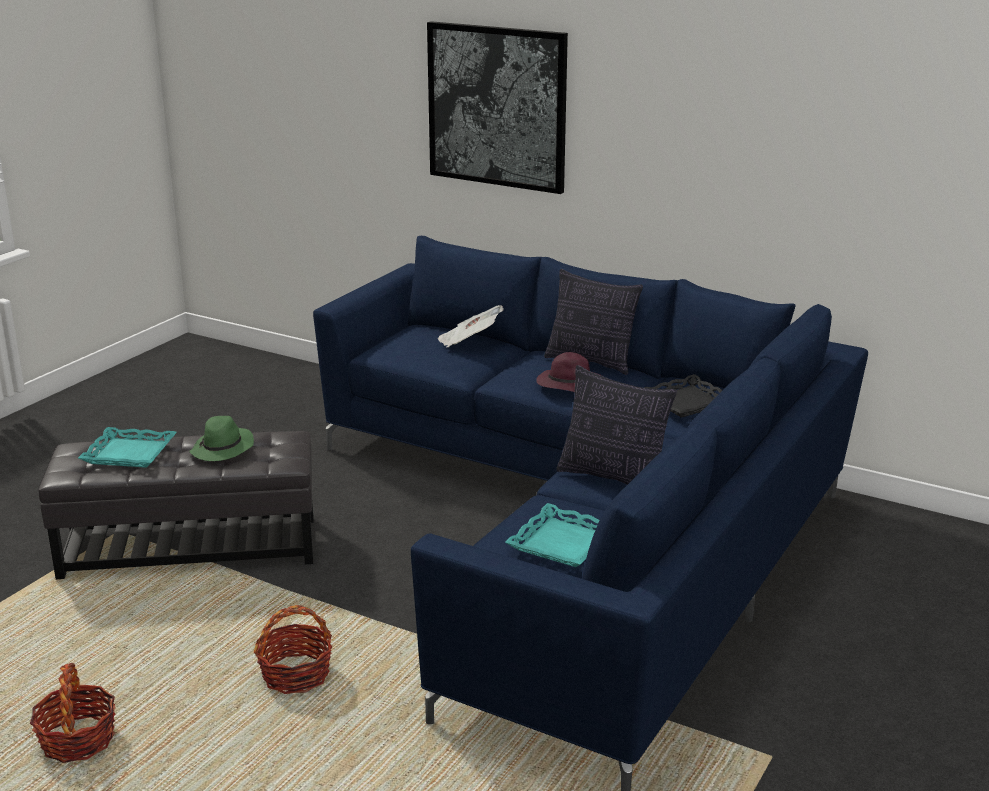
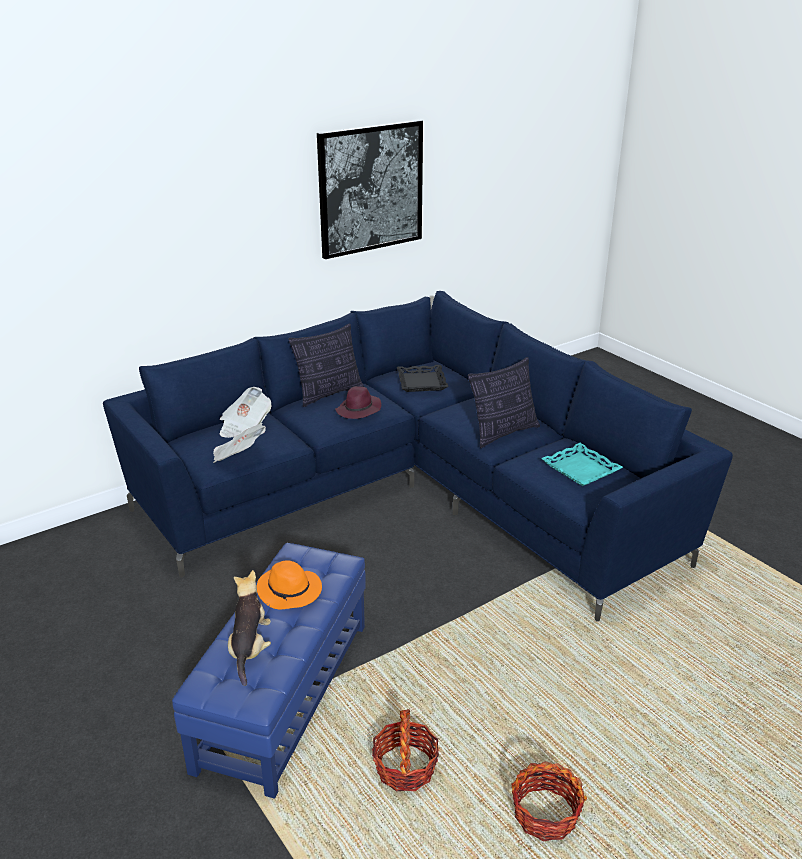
camera: 65 degrees left, 5 degrees up
(129, 454) = (250, 649): turquoise tray -> plush toy
(190, 547) = (283, 693): black ottoman -> blue ottoman
(223, 449) = (290, 591): green hat -> orange hat
(296, 675) = (513, 669): basket -> basket (405, 768)
(408, 355) = (238, 456): none -> newspaper
(497, 106) = (166, 233): picture -> picture (370, 188)

